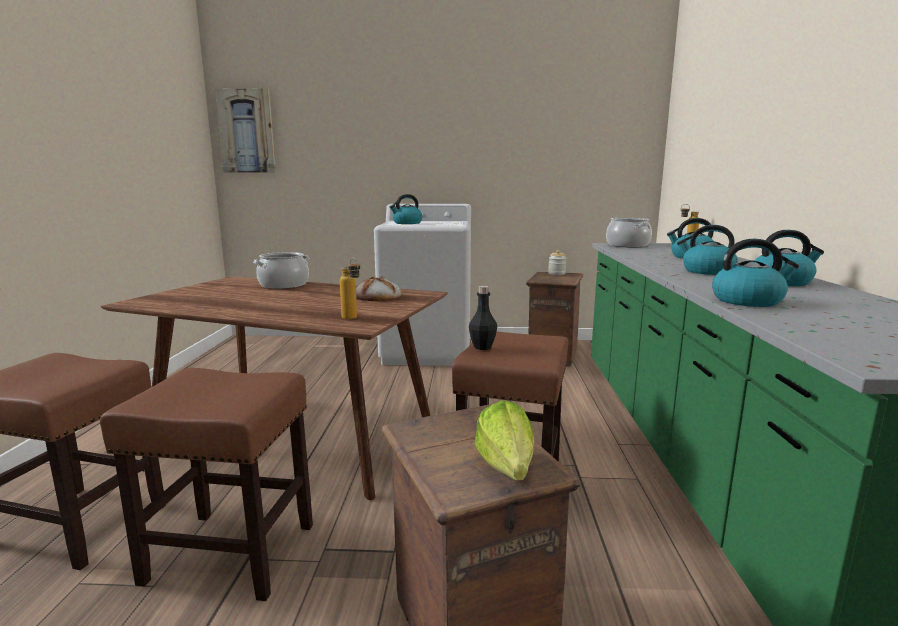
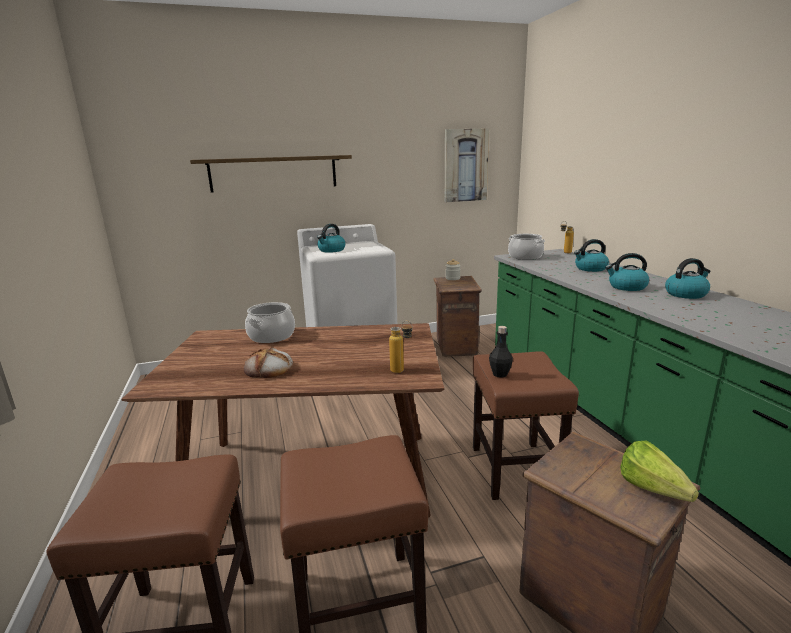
camera: 20 degrees left, 5 degrees up
(247, 131) = (137, 164): picture -> picture (465, 165)
(370, 144) = (274, 173): none -> shelf
(377, 297) = (381, 339): bread -> bread (269, 369)
(748, 301) = (700, 320): kettle -> none

